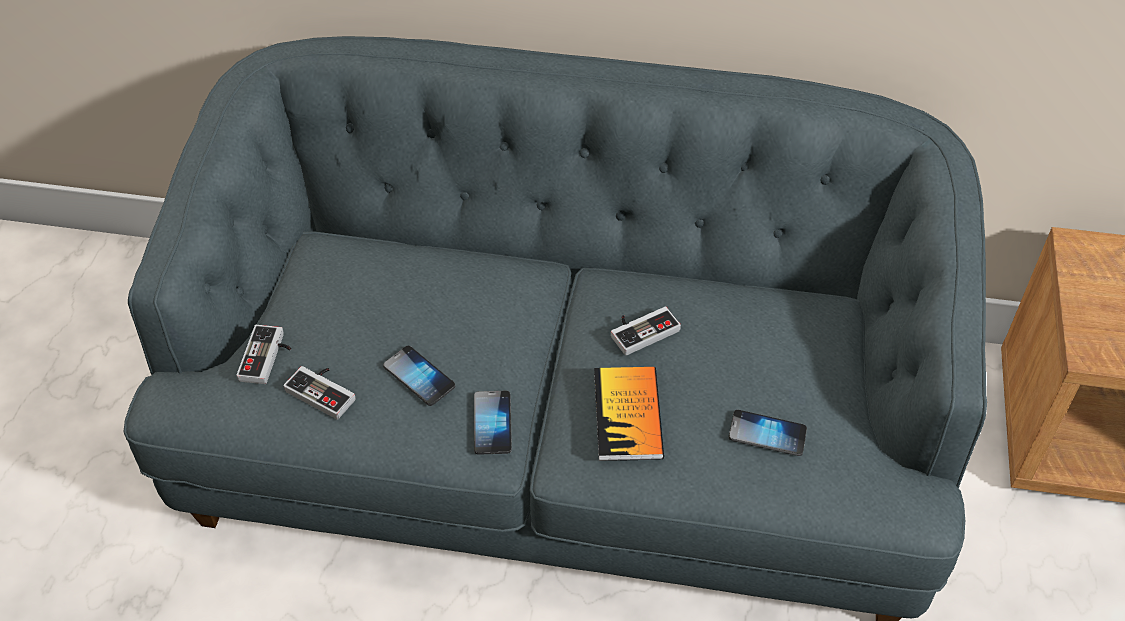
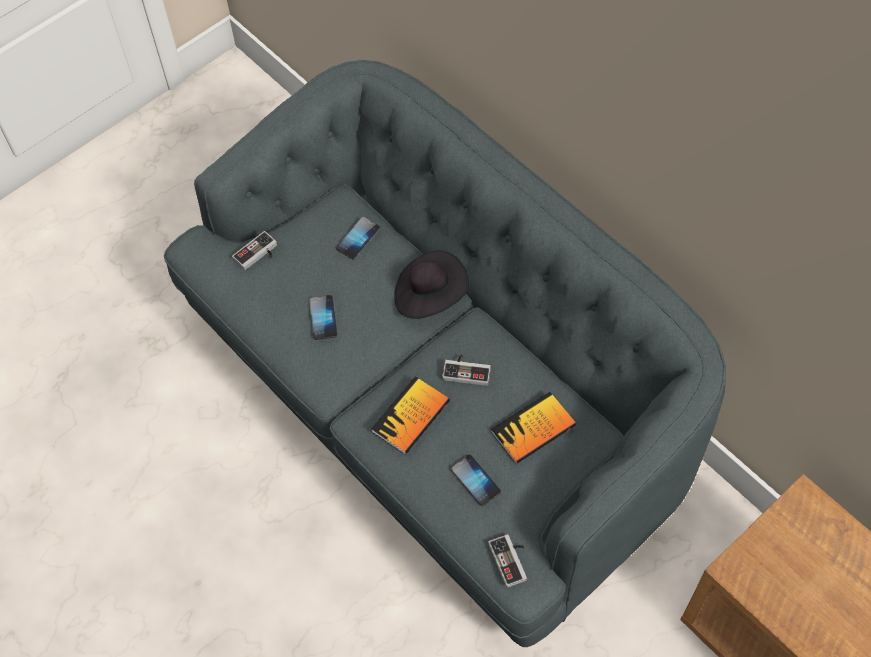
camera: 40 degrees right, 10 degrees up
(324, 390) = (269, 294): game controller -> game controller (512, 560)
(492, 423) = (339, 371): phone -> phone (358, 239)
(522, 281) = (430, 295): none -> black hat
(772, 342) = (533, 429): none -> book

